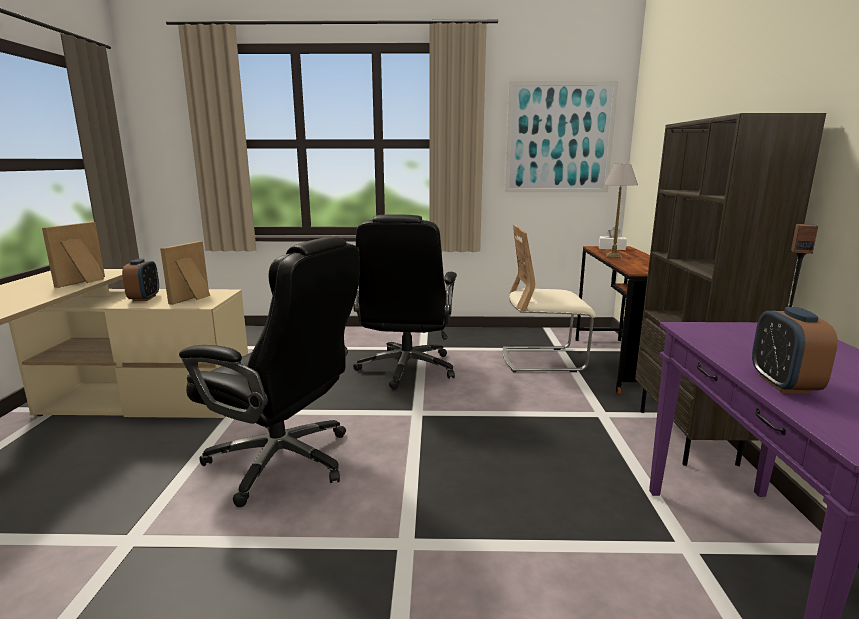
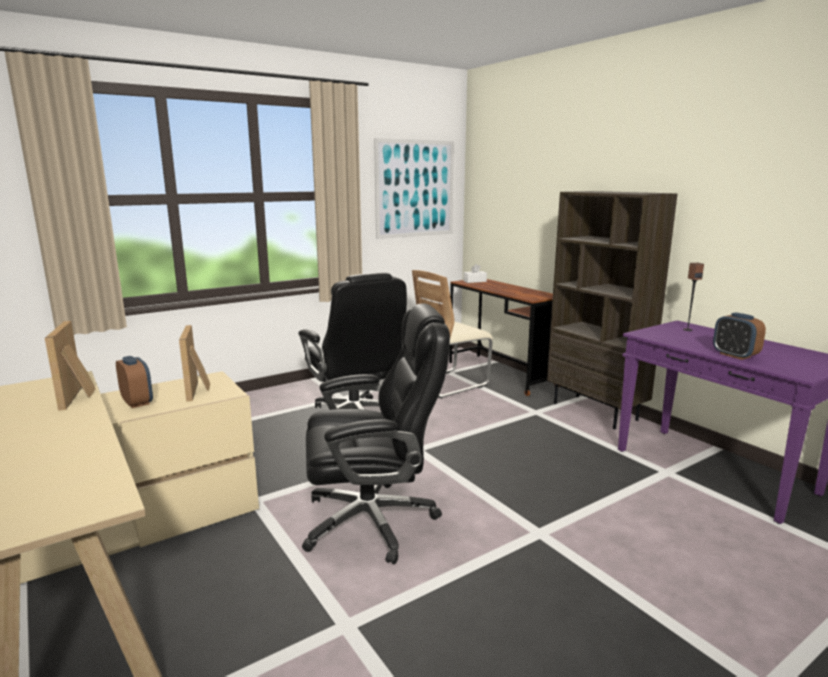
camera: 35 degrees left, 0 degrees up
(614, 256) = (491, 288): table lamp -> none

